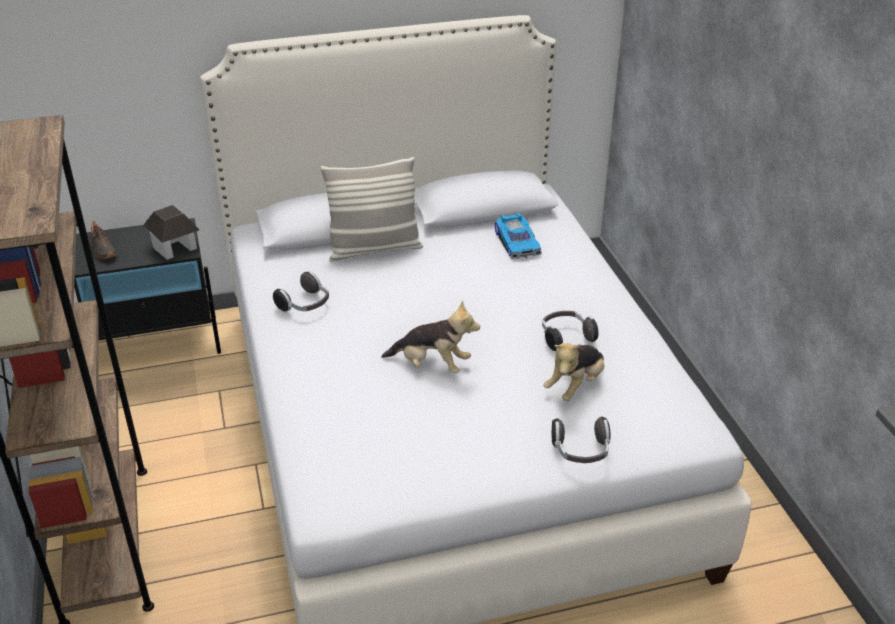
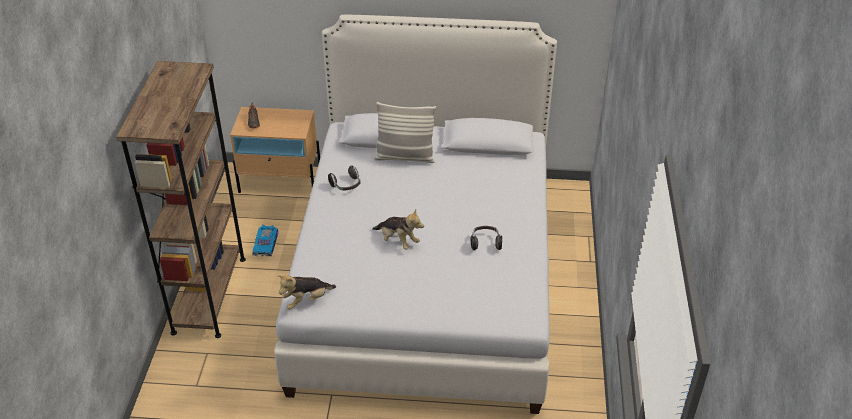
camera: 20 degrees right, 5 degrees up
(157, 344) = (280, 182): black nightstand -> beige nightstand
(175, 248) = (294, 129): toy house -> none
(518, 242) = (495, 172): toy car -> toy car (266, 244)
(575, 385) = (473, 274): plush toy -> plush toy (306, 300)
(581, 452) = (451, 314): headphones -> none

